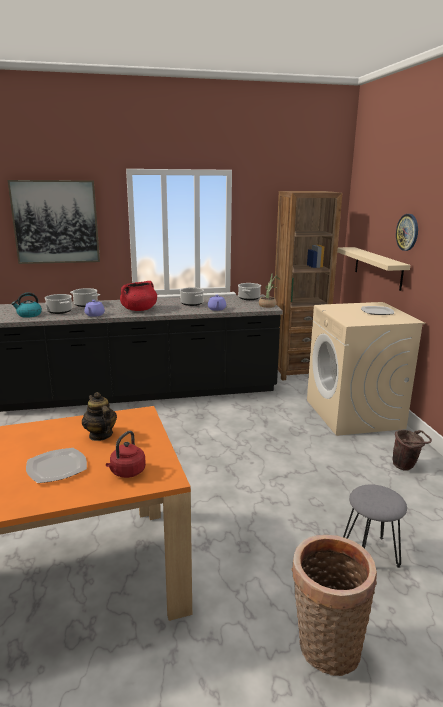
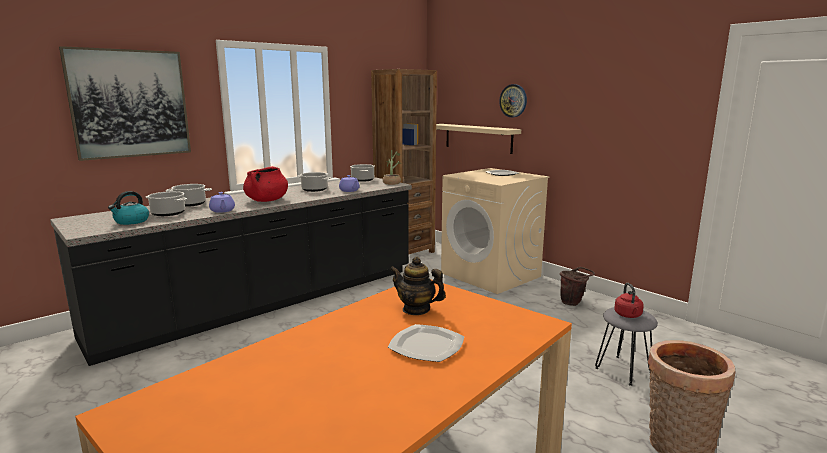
camera: 30 degrees left, 5 degrees down
(126, 472) = (501, 329): red kettle -> red kettle (628, 315)

